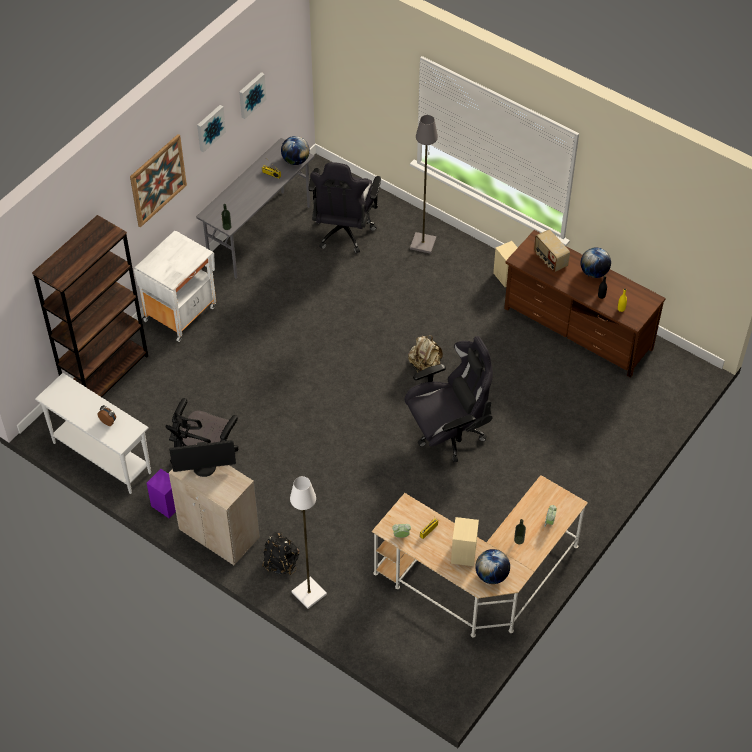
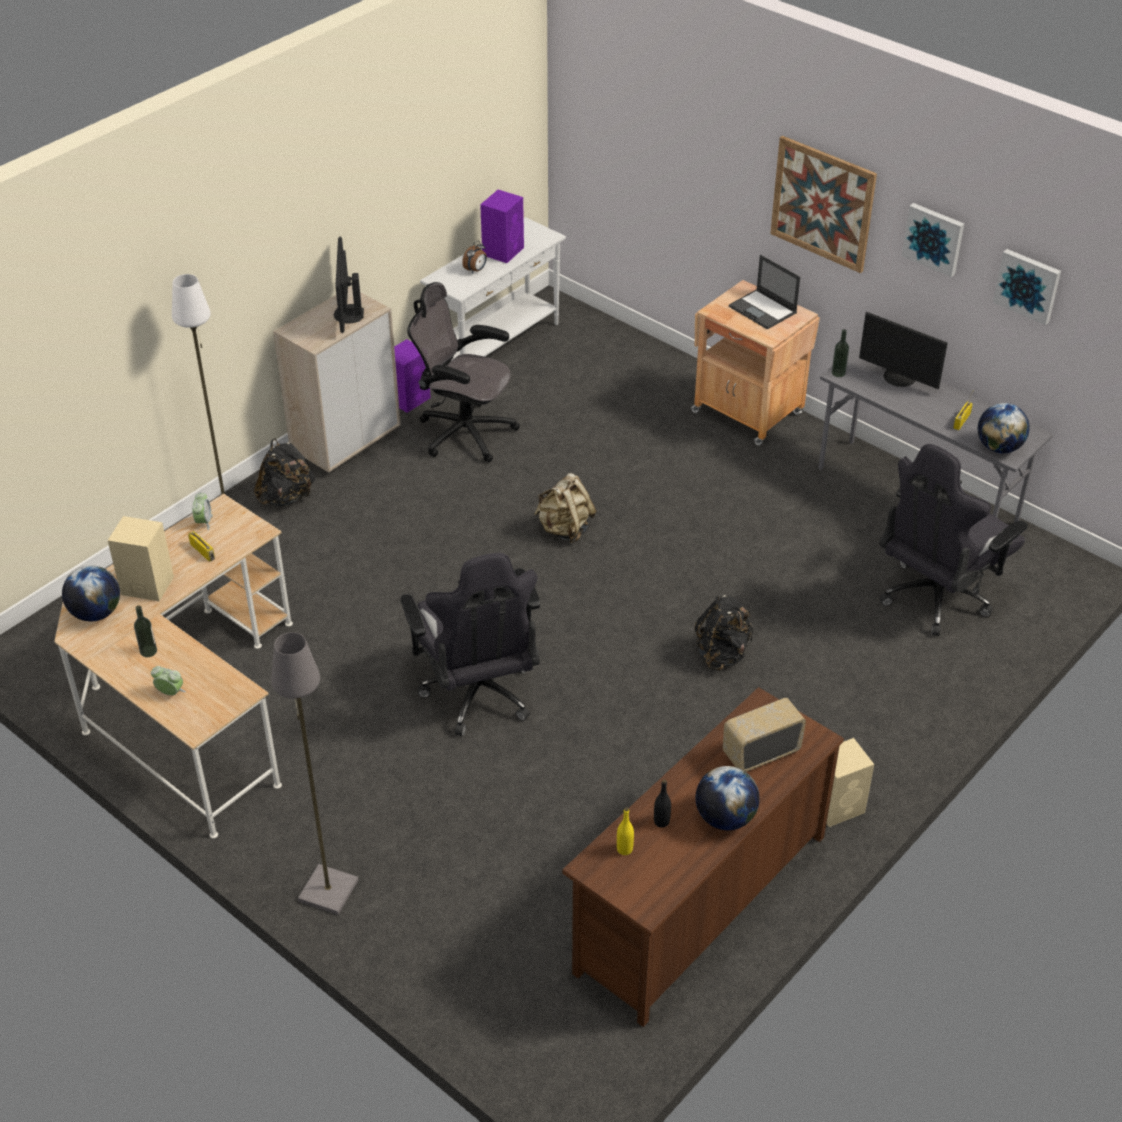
camera: 95 degrees right, 10 degrees down
(82, 407) = (503, 251): none -> purple speaker
(106, 375) = (636, 349): brown bookcase -> none
(170, 256) = (763, 310): none -> laptop
(181, 313) = (748, 414): white cart -> brown cart
(231, 199) = (898, 378): none -> monitor
(344, 229) = (939, 593): black office chair -> black office chair turned 60 degrees counterclockwise
(404, 323) = (722, 654): none -> black backpack
(423, 243) = (913, 693): grey floor lamp -> grey floor lamp (329, 892)
(425, 366) = (626, 673): beige backpack -> beige backpack (565, 529)

